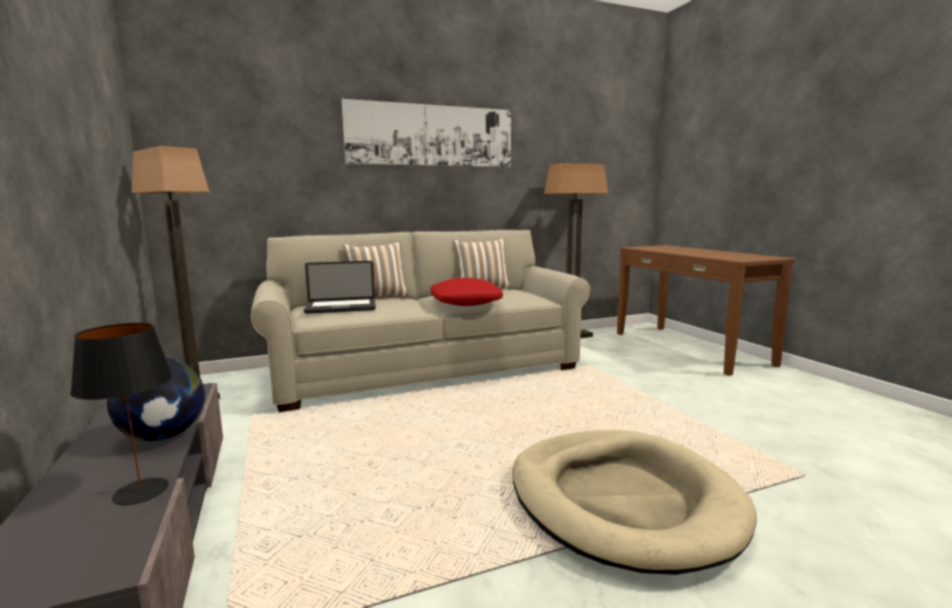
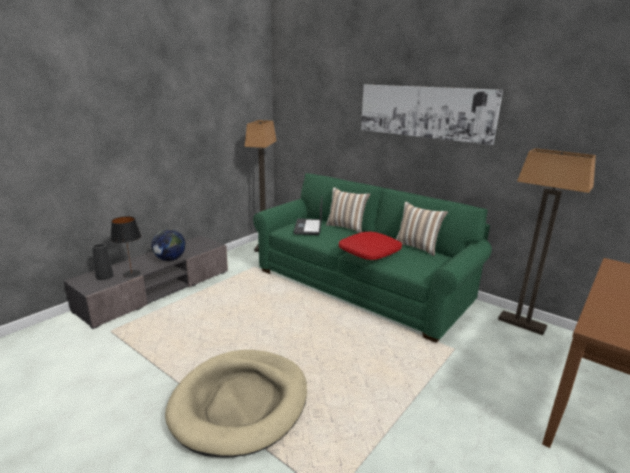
camera: 60 degrees right, 10 degrees up
(67, 538) = (104, 276): none -> black vase
(341, 308) = (308, 227): laptop -> laptop turned 45 degrees clockwise
(426, 368) = (362, 286): beige sofa -> green sofa

